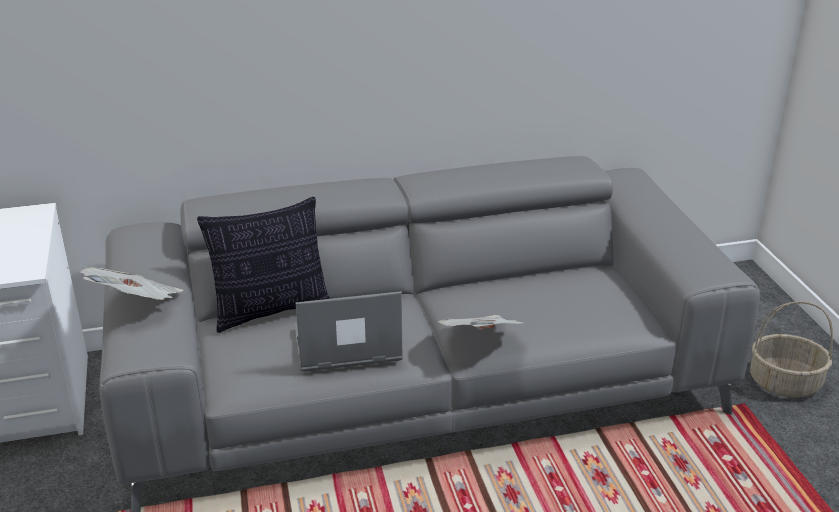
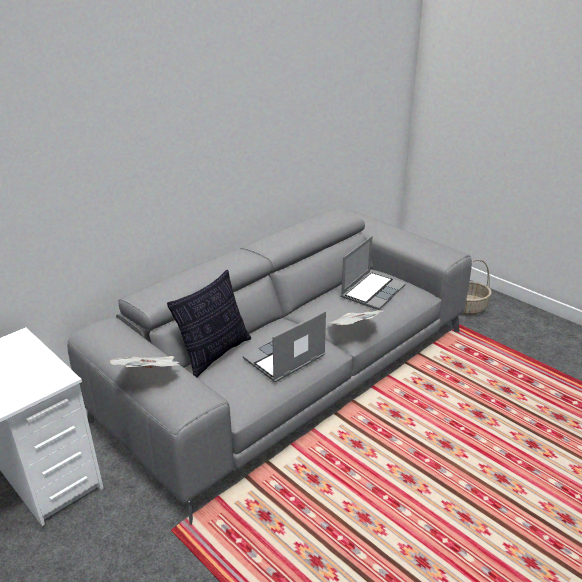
camera: 30 degrees left, 0 degrees up
(566, 296) = (372, 291): none -> laptop

